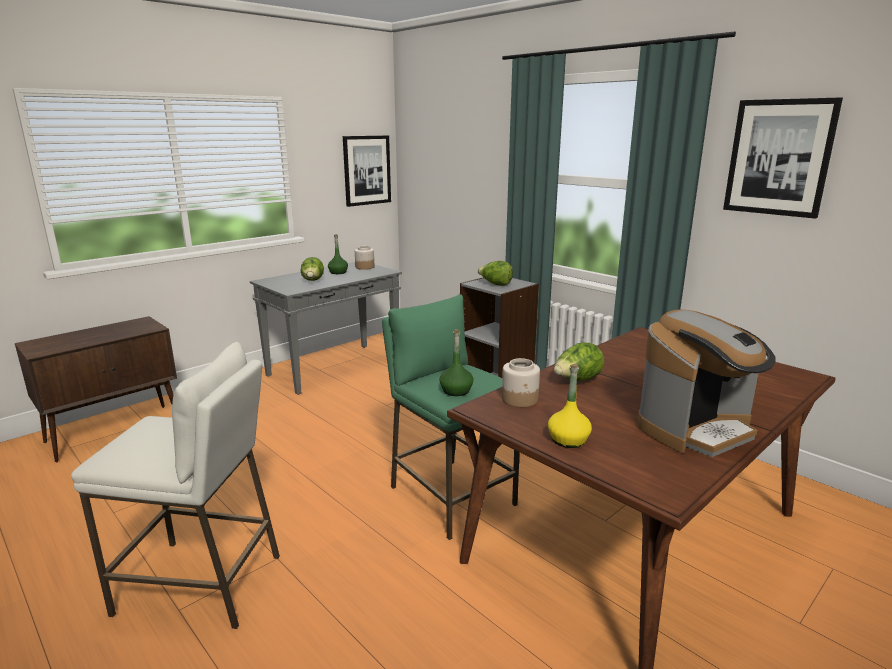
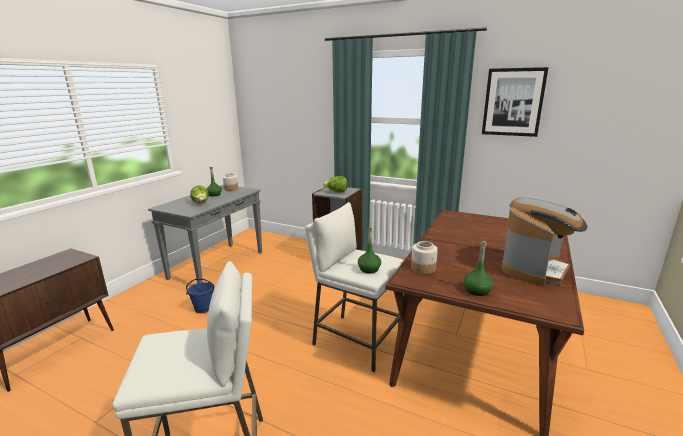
camera: 20 degrees left, 0 degrees up
(287, 417) = (203, 308): none -> blue bucket
(367, 170) = (219, 118): picture -> none
(451, 496) = (356, 341): green stool -> white stool
(568, 440) = (477, 290): yellow bottle -> green bottle
(577, 381) = (443, 250): lettuce -> none

